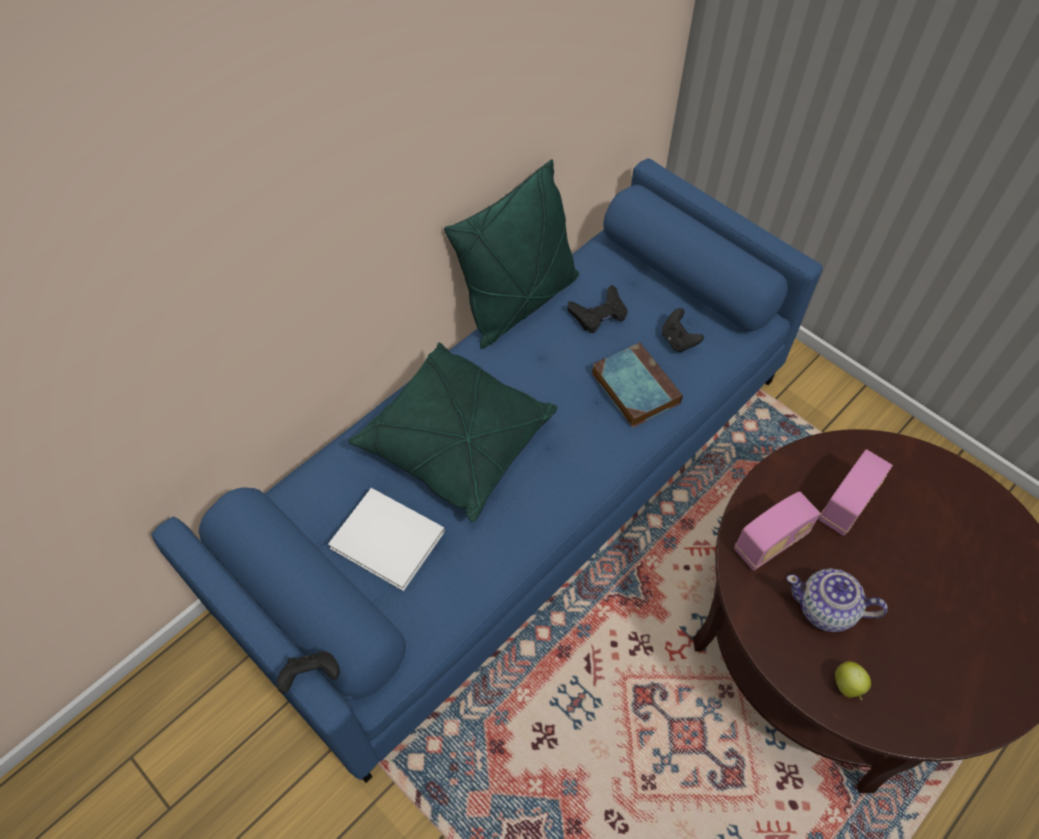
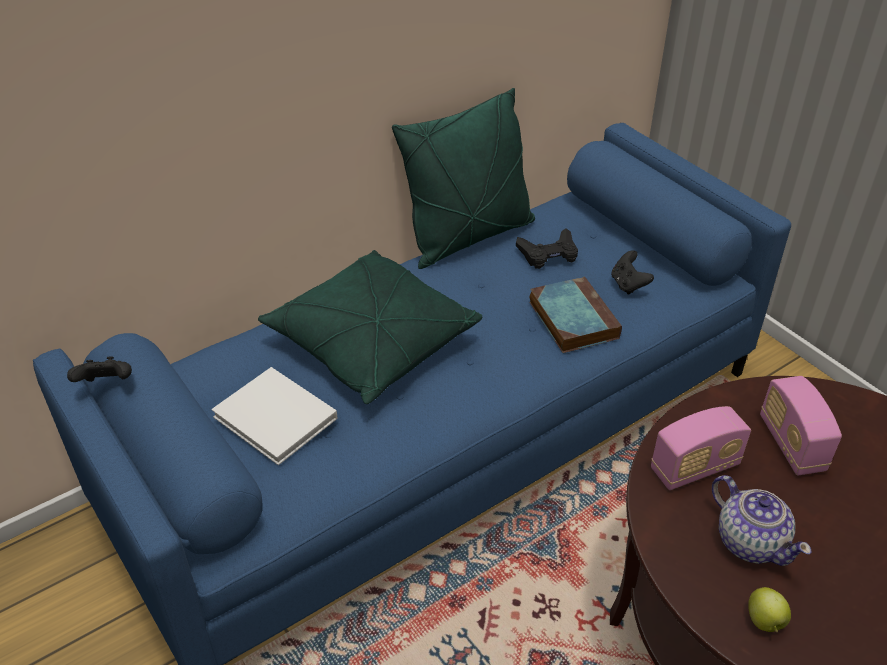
camera: 10 degrees right, 15 degrees down
(312, 676) = (148, 500): black game controller -> black game controller (107, 384)
(826, 609) = (750, 541): teapot -> teapot turned 150 degrees counterclockwise
(847, 504) = (791, 444): radio -> radio turned 120 degrees clockwise

